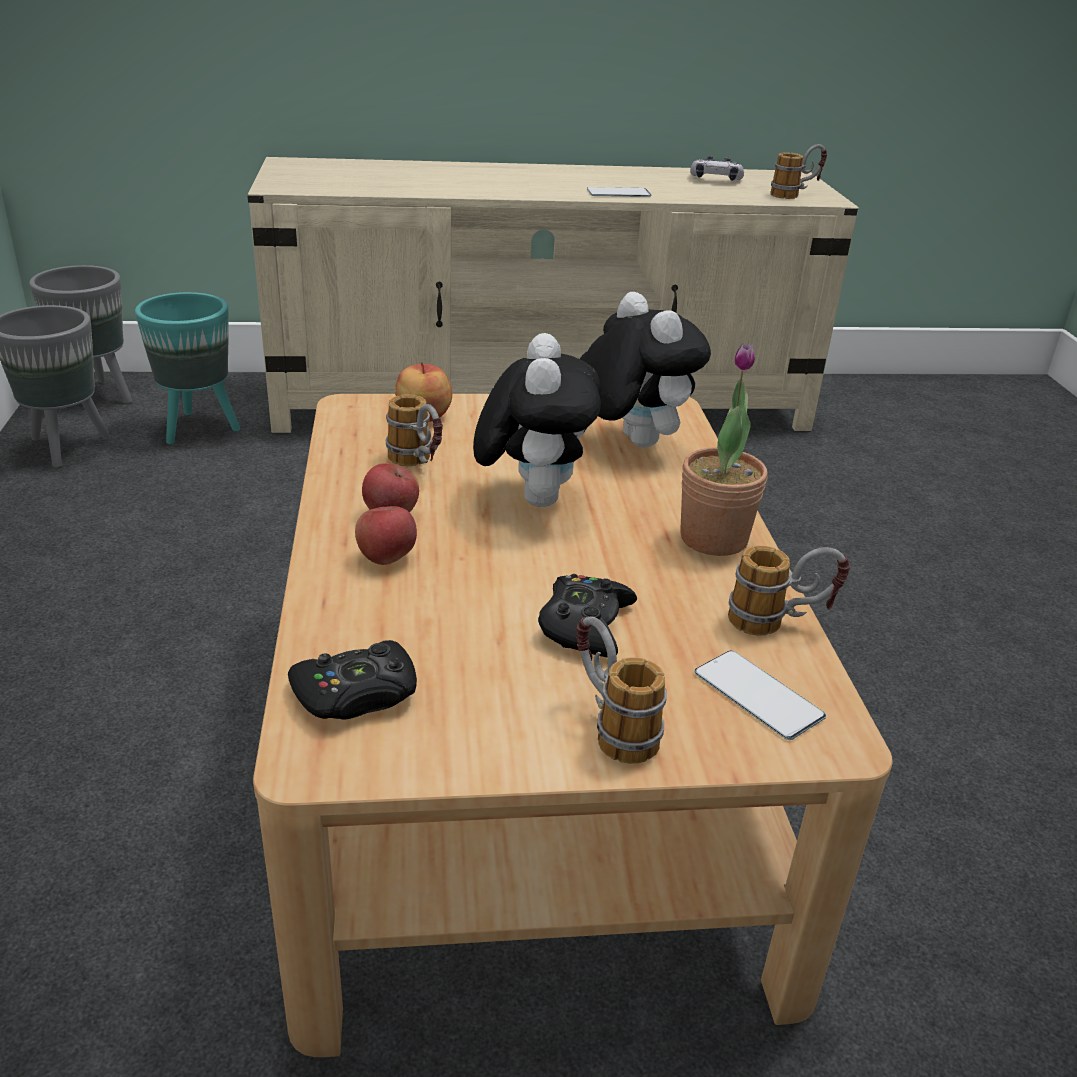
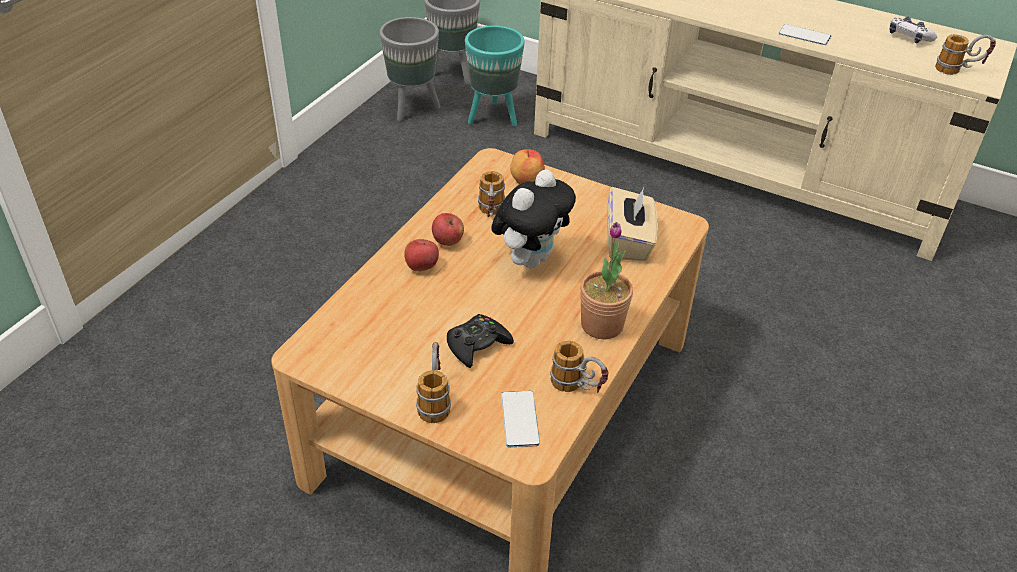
camera: 35 degrees right, 10 degrees up
(356, 694) = (344, 333): black game controller -> none
(630, 441) = (628, 242): plush toy -> beige tissue box

